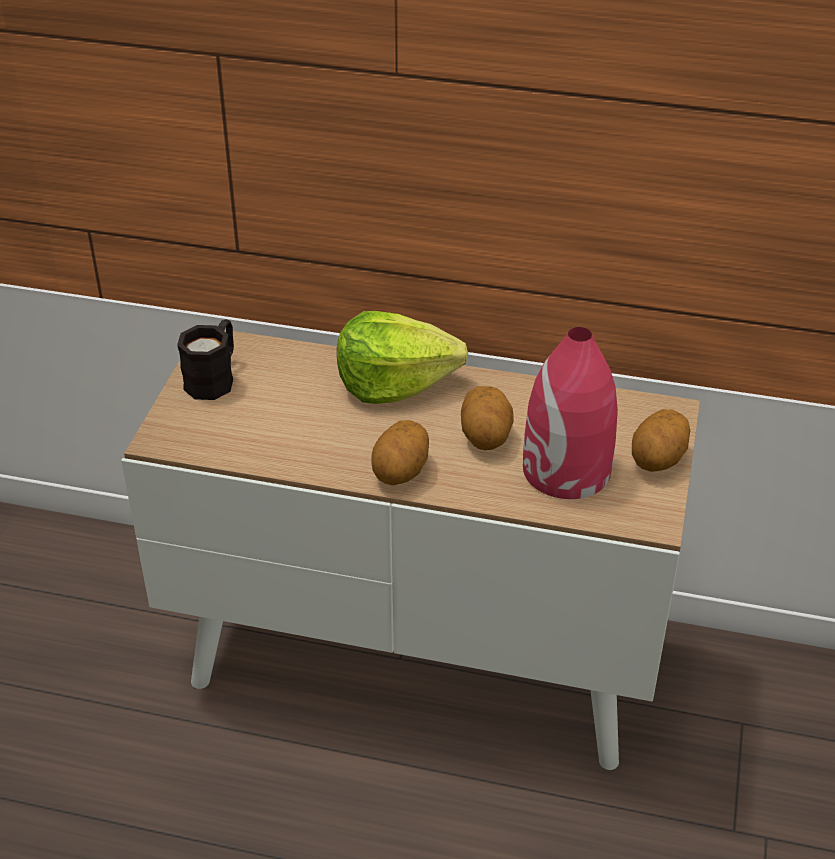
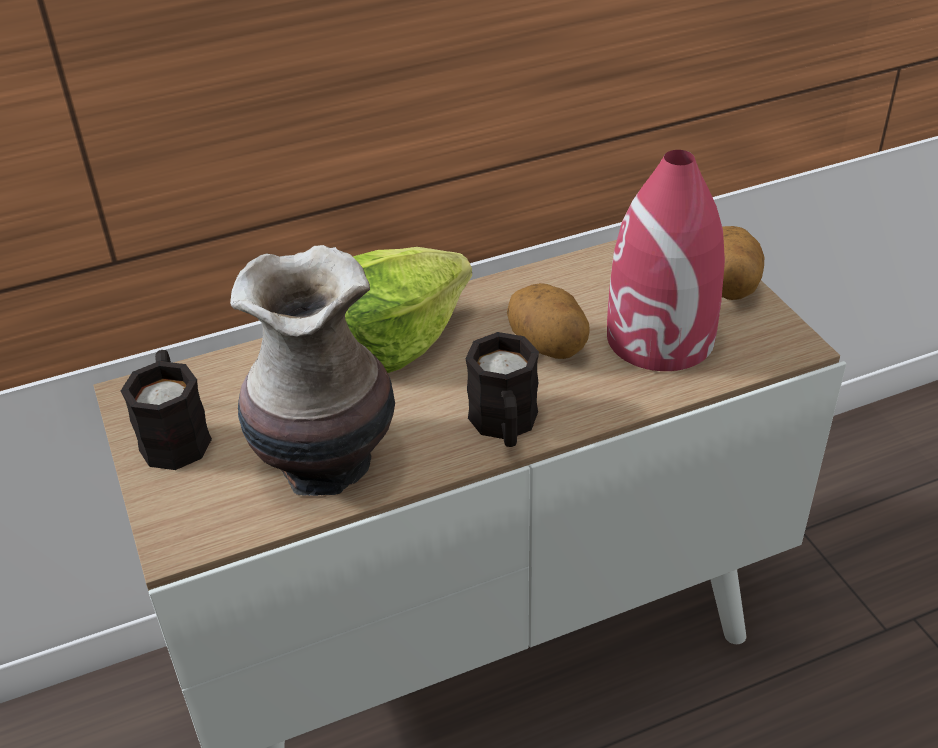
camera: 35 degrees left, 0 degrees up
(275, 438) = (323, 463): none -> vase
(401, 472) = (505, 426): potato -> black mug

